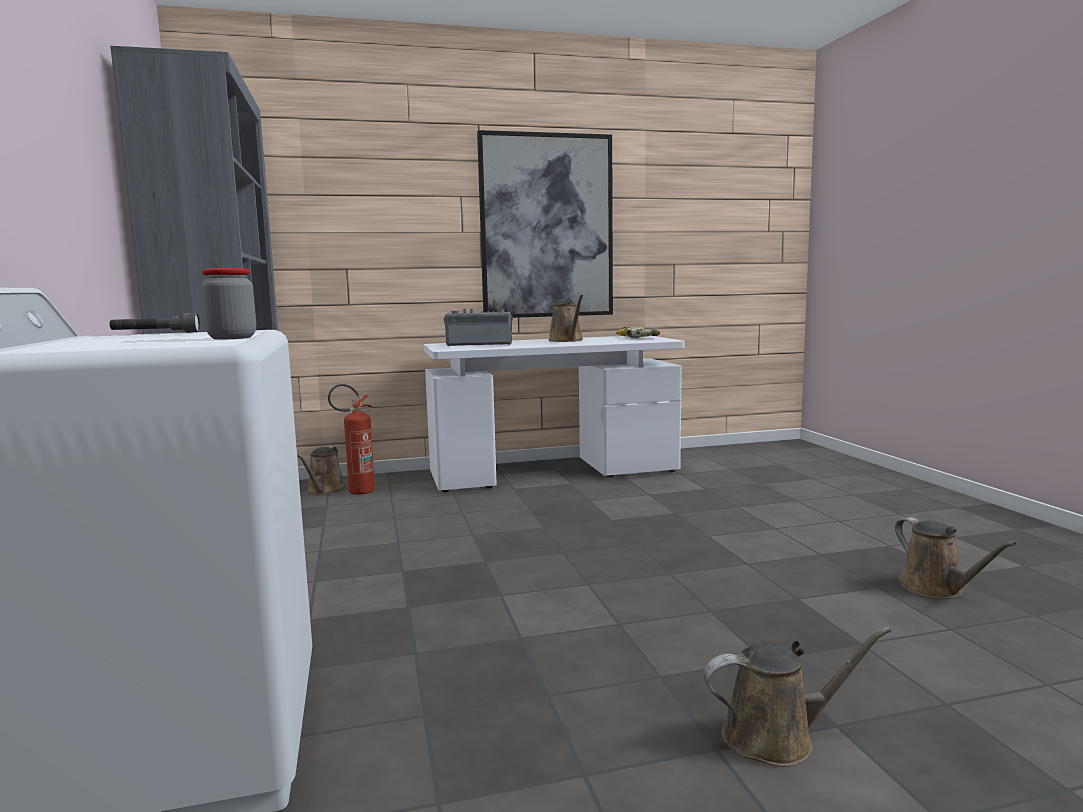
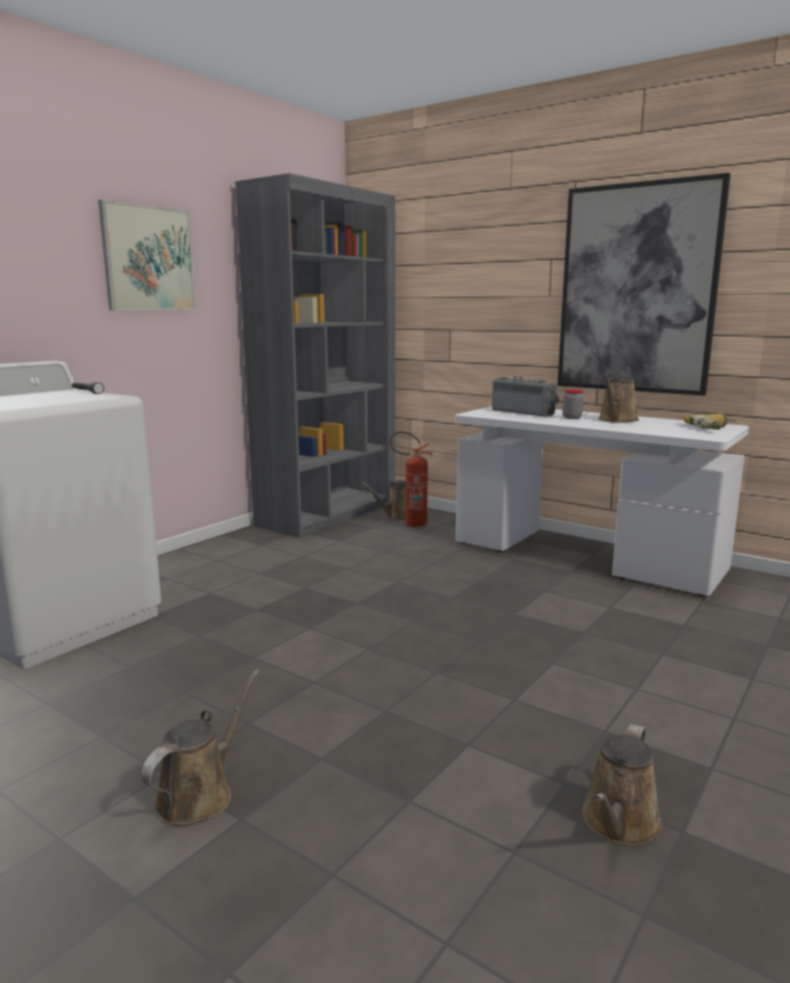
camera: 50 degrees right, 5 degrees up
(56, 135) = (149, 259): none -> picture
(232, 338) = (44, 404): jar -> jar (571, 418)
(776, 737) = (200, 795): brown watering can -> brown watering can turned 105 degrees counterclockwise

